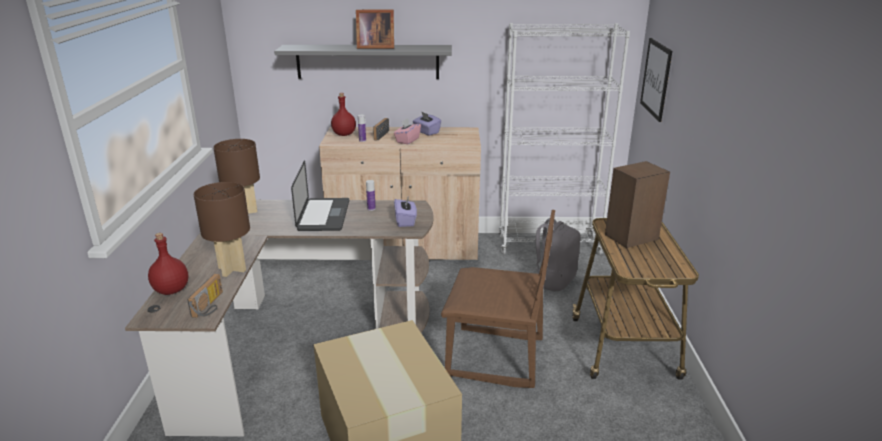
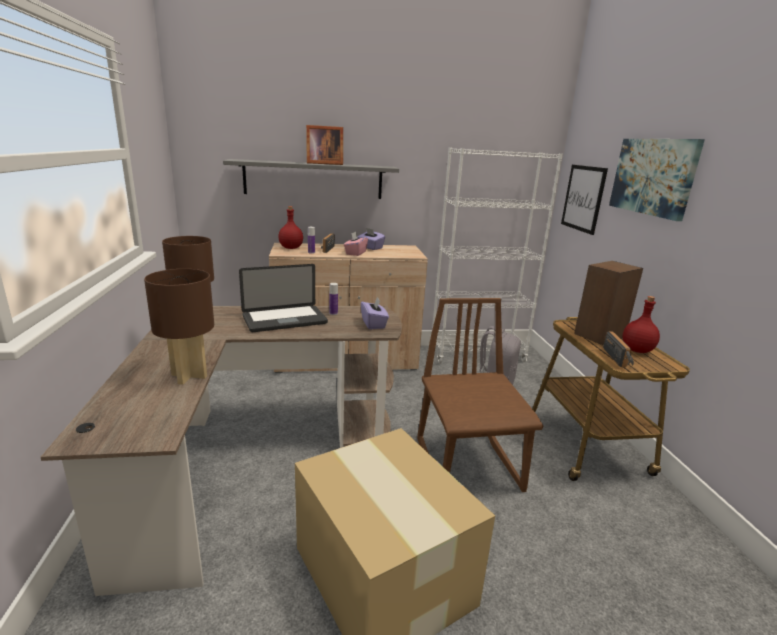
camera: 10 degrees left, 5 degrees down
(170, 290) = (109, 403): red bottle -> red bottle (636, 350)
(210, 306) = (166, 420): radio -> radio (619, 358)
(323, 215) = (284, 320): laptop -> laptop turned 75 degrees clockwise
(495, 358) = (469, 465): brown chair -> brown chair turned 105 degrees counterclockwise
(698, 71) = (653, 176): none -> picture

